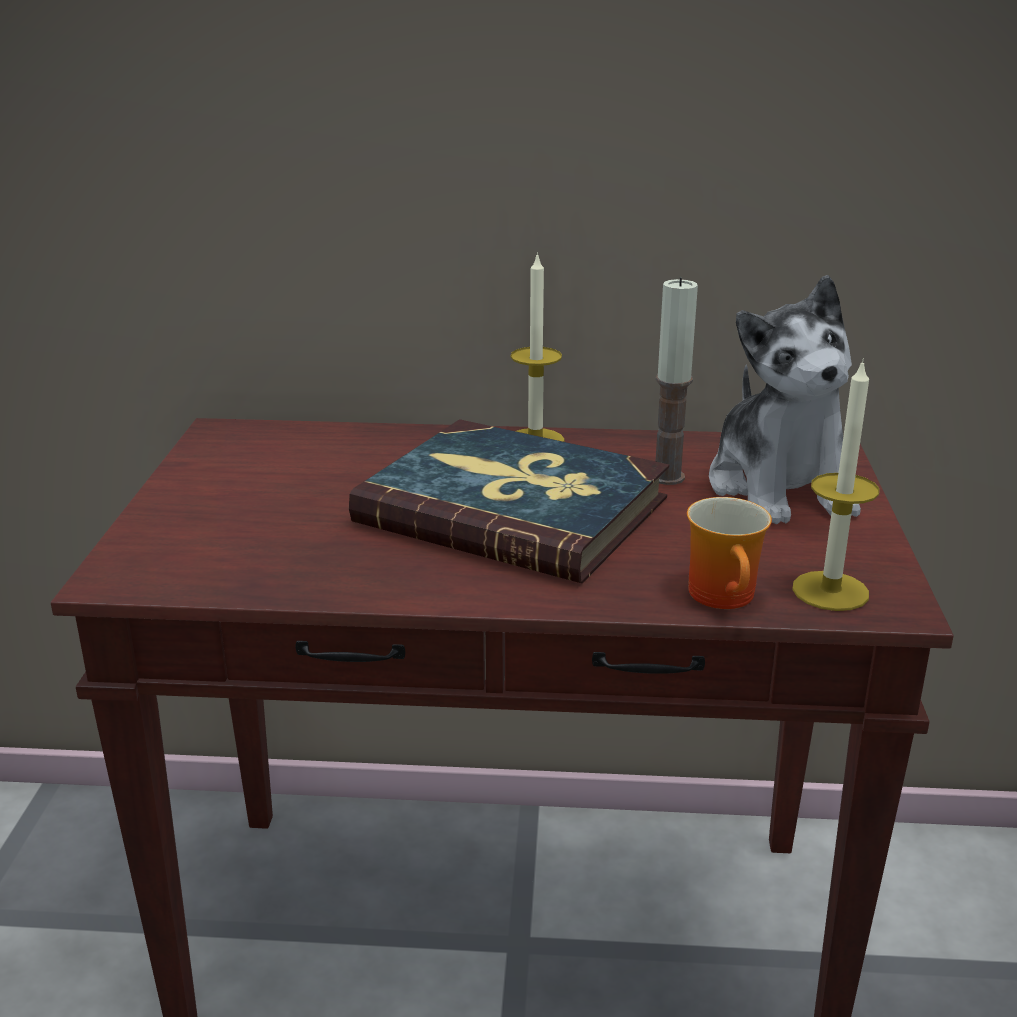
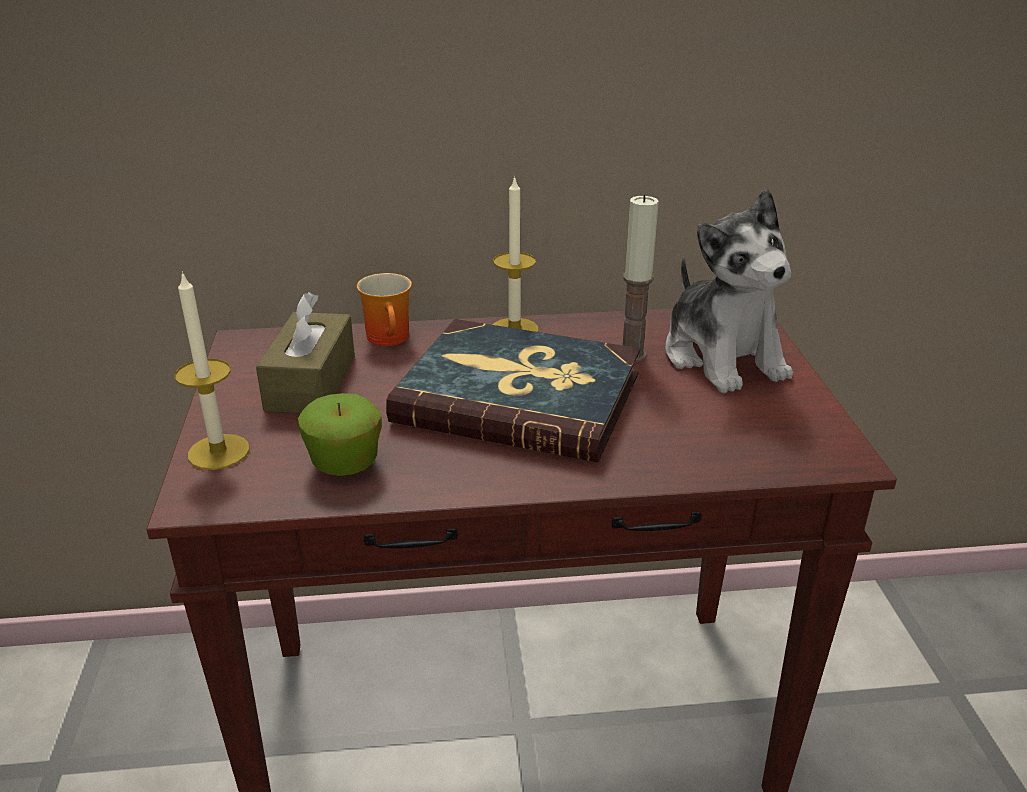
camera: 10 degrees left, 5 degrees up
(280, 477) = (311, 383): none -> brown tissue box
(288, 559) = (345, 463): none -> apple
(728, 597) = (717, 462): mug -> mug (392, 338)
(830, 591) = (793, 449): candle -> candle (218, 452)

